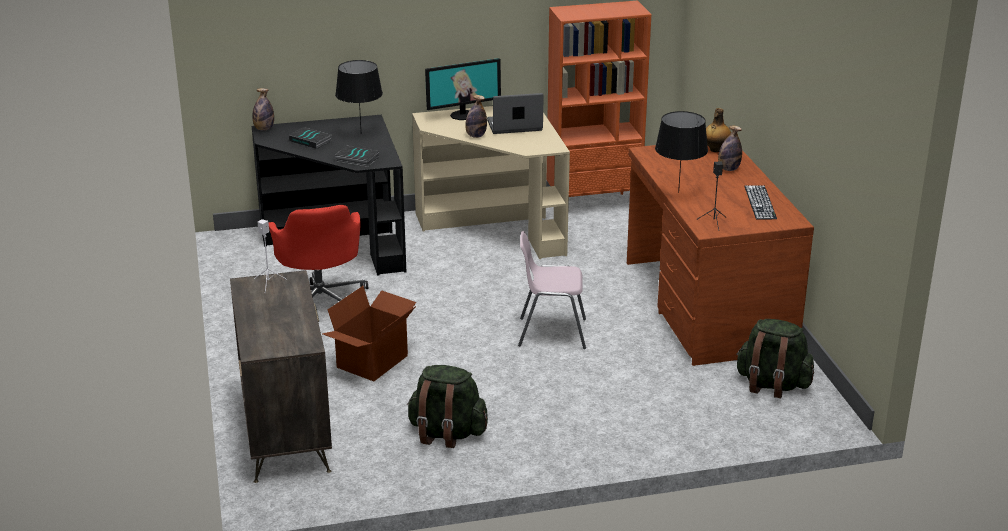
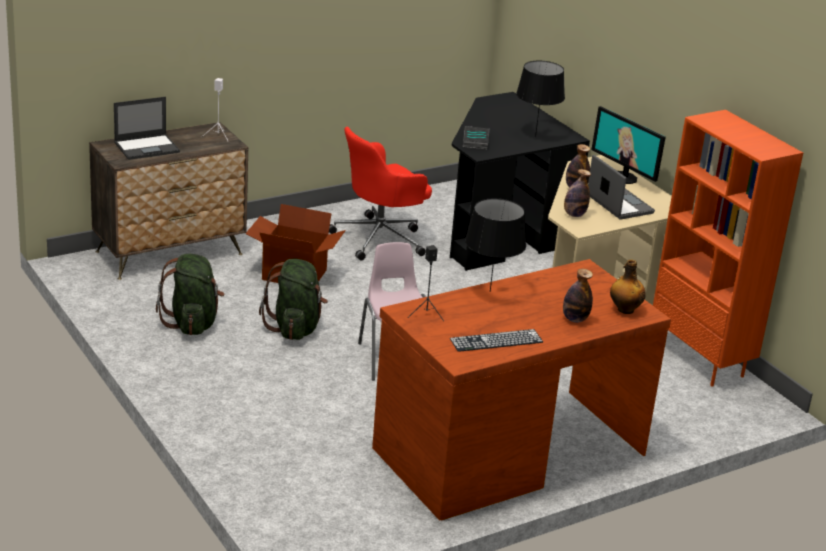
camera: 70 degrees right, 0 degrees up
(264, 129) = (509, 97): bottle -> bottle (574, 215)
(276, 326) = (147, 147): none -> laptop
(311, 141) = (500, 118): book -> none
(772, 385) = (357, 503): green backpack -> green backpack (295, 328)

